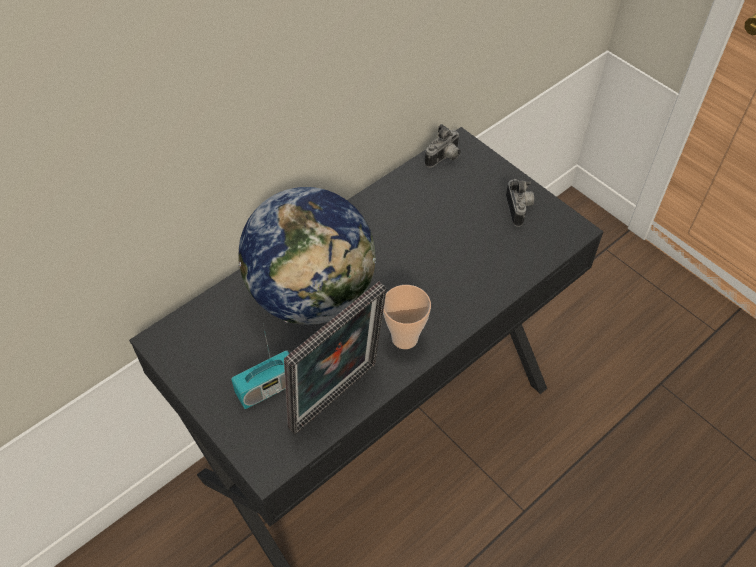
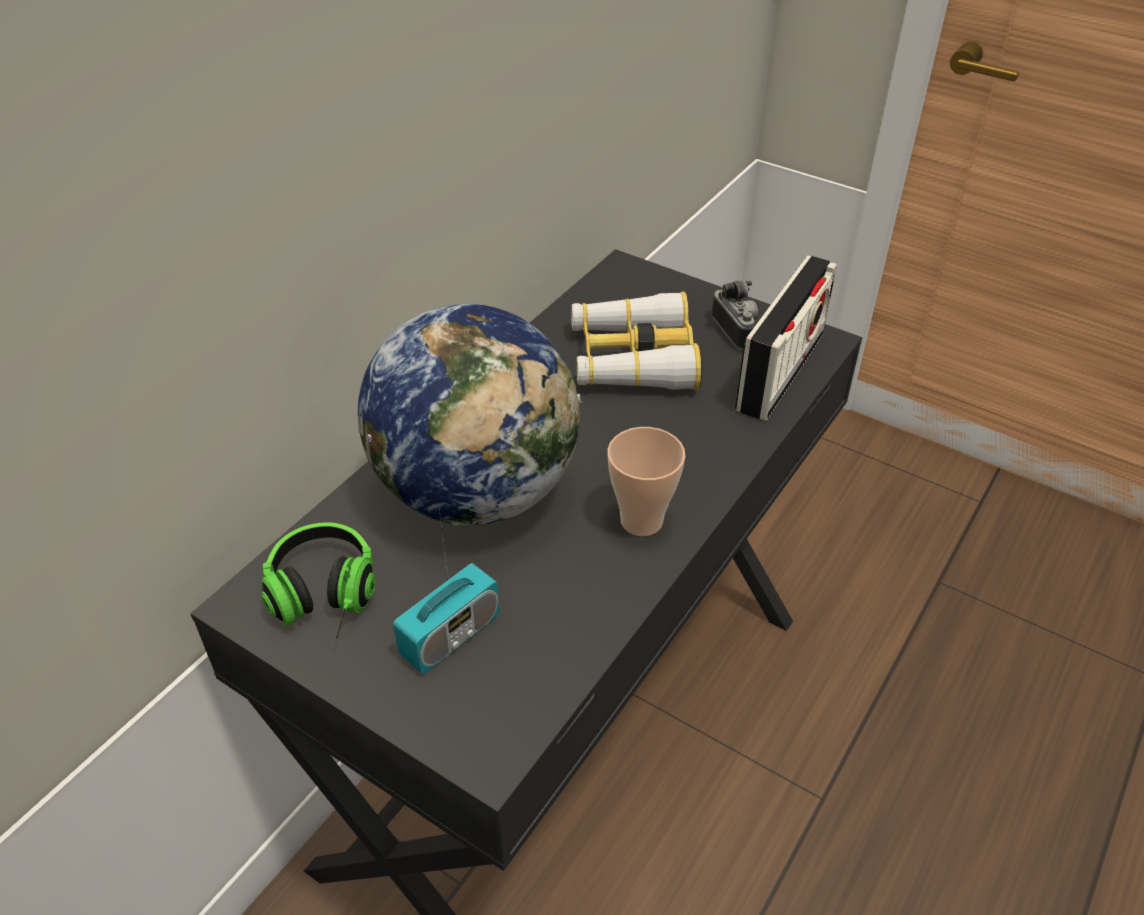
camera: 15 degrees left, 10 degrees down
(203, 349) = (323, 601): none -> headphones
(338, 400) = (570, 628): picture frame -> none
(441, 217) = (632, 358): none -> binoculars
(444, 159) = (608, 288): camera -> none
(535, 248) = (780, 372): none -> radio

